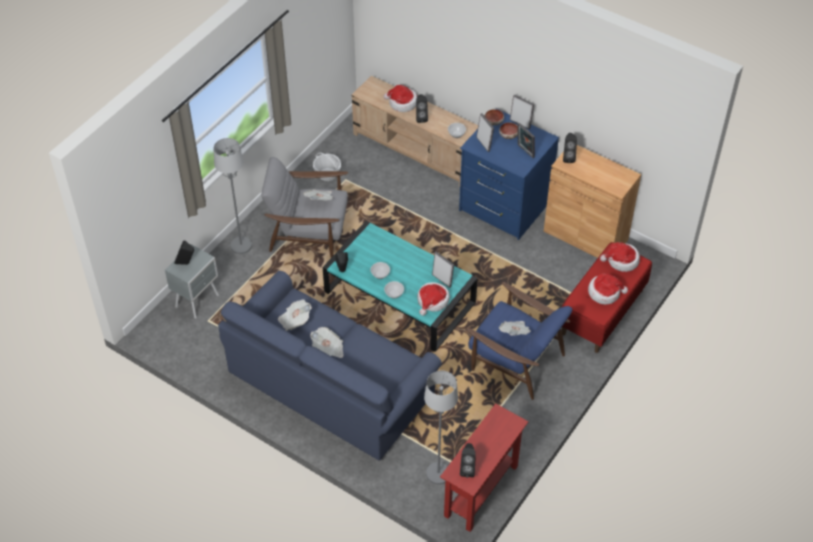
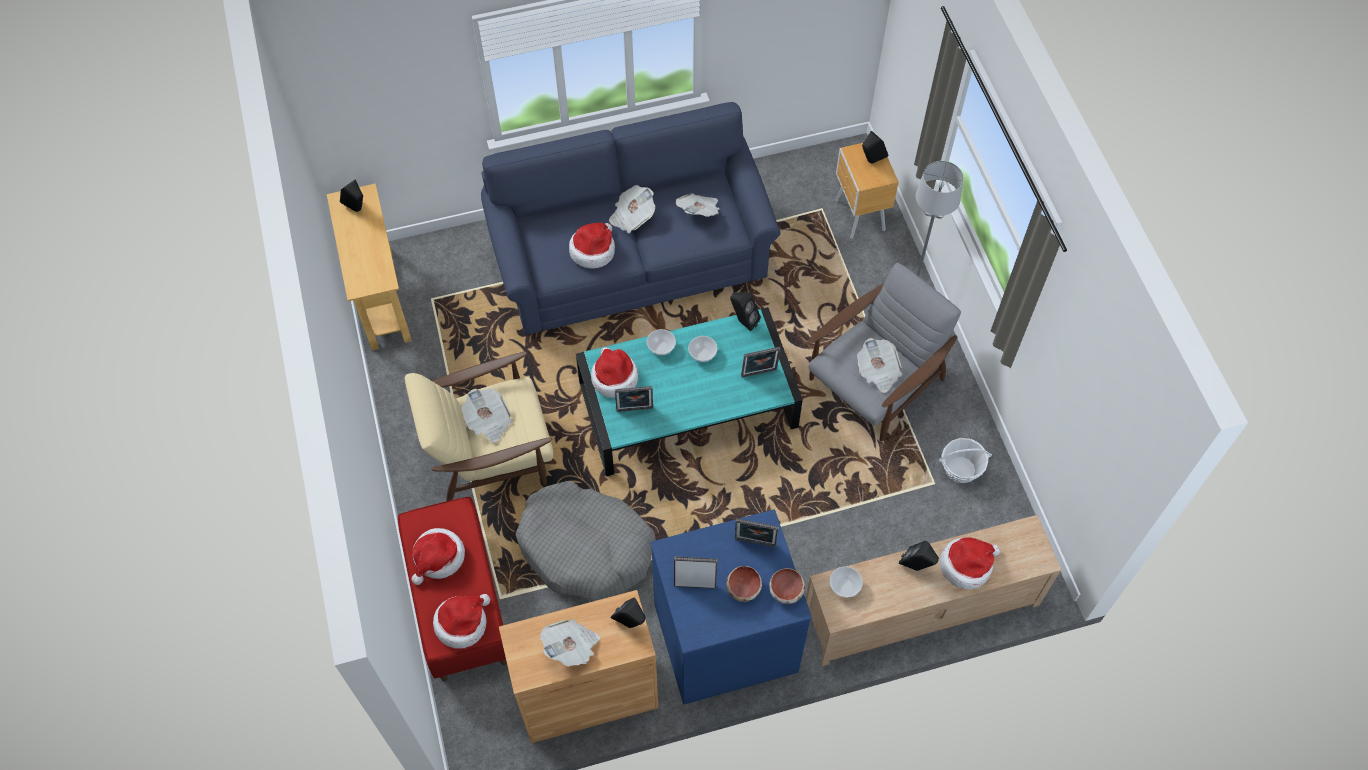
camera: 130 degrees right, 10 degrees up
(198, 301) = (859, 216): grey nightstand -> brown nightstand
(369, 350) = (593, 250): none -> hat
(438, 474) = (437, 277): grey floor lamp -> none
(481, 491) = (382, 299): red console table -> beige console table
(515, 360) = (490, 453): blue armchair -> beige armchair
(520, 123) = (753, 624): picture frame -> picture frame (759, 374)
(520, 284) = (586, 548): none -> grey dog bed
(600, 169) = (572, 647): none -> newspaper

